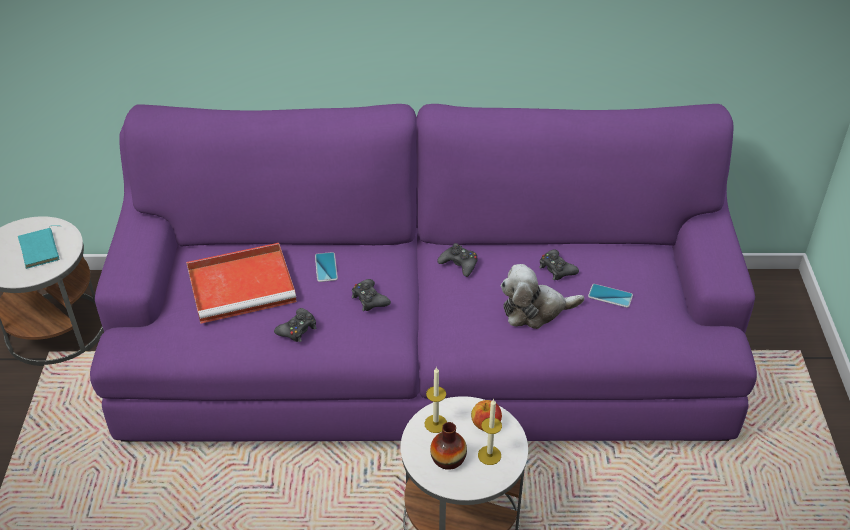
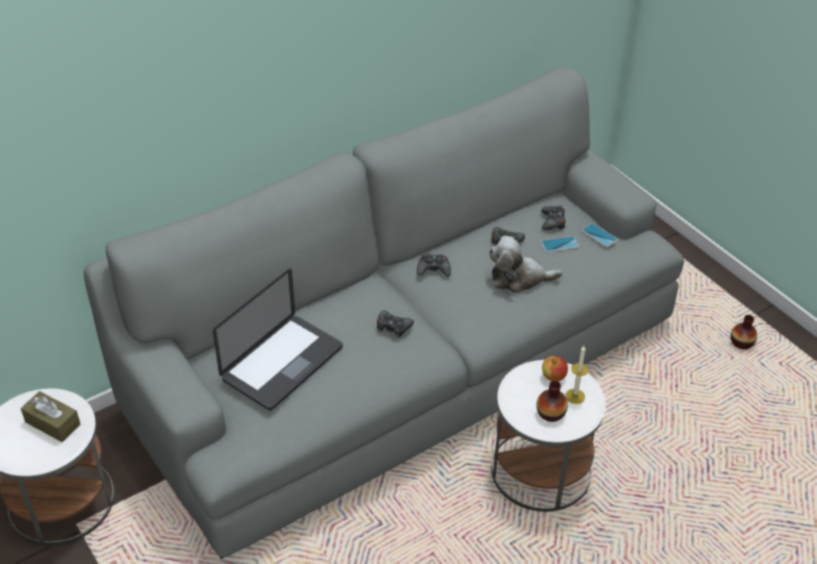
camera: 35 degrees left, 0 degrees up
(41, 250) = (53, 423): turquoise book -> brown tissue box
(243, 285) = (282, 363): red tray -> laptop
(297, 329) = (361, 376): black game controller -> black game controller (553, 222)
(326, 267) = (335, 318): phone -> phone (599, 235)
(425, 355) = (405, 365): purple sofa -> grey sofa
(435, 423) = (519, 394): candle -> none
(535, 310) = (519, 278): plush toy -> plush toy turned 45 degrees clockwise
(804, 510) = (741, 343): none -> vase

